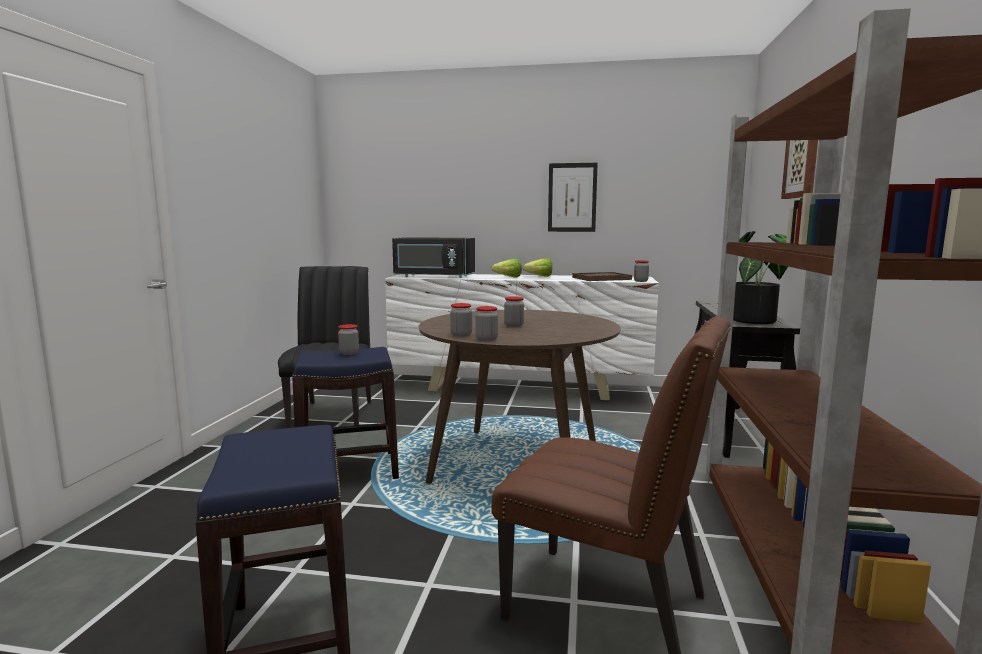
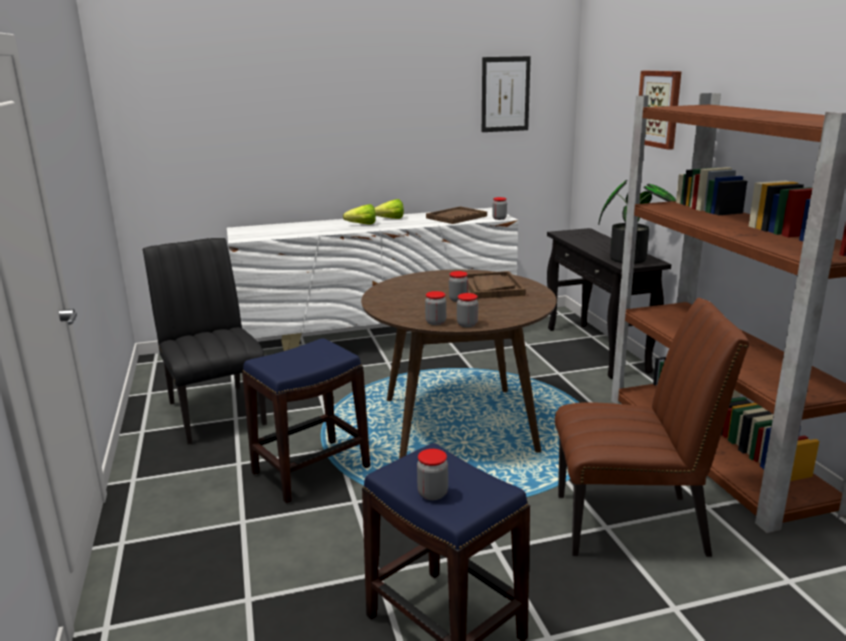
camera: 25 degrees left, 10 degrees up
(349, 353) = (303, 354): jar -> jar (432, 493)
(433, 276) = (278, 233): black microwave -> none
(563, 322) = (492, 287): none -> brown tray
(572, 197) = (413, 129): picture -> picture (505, 94)

